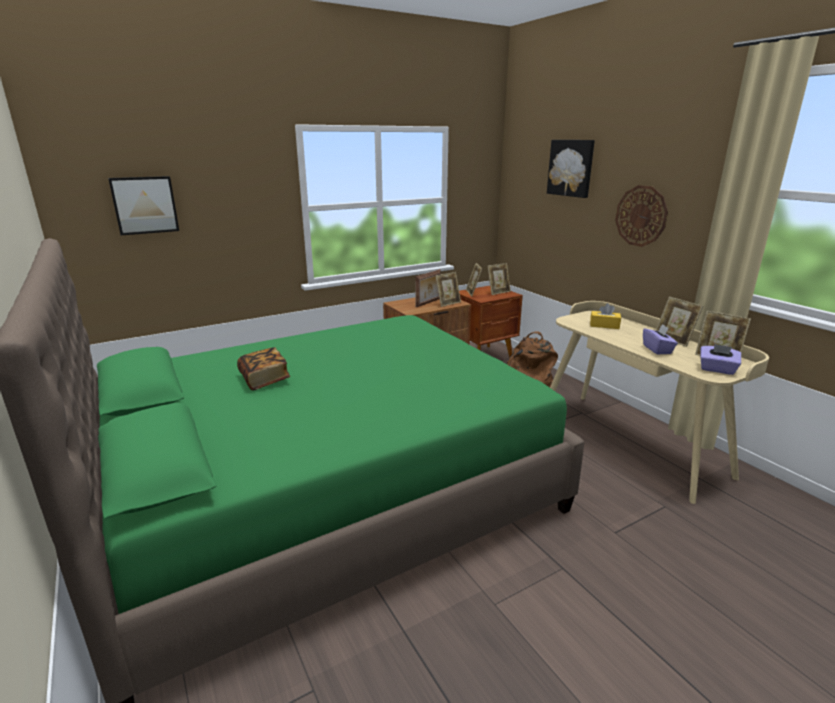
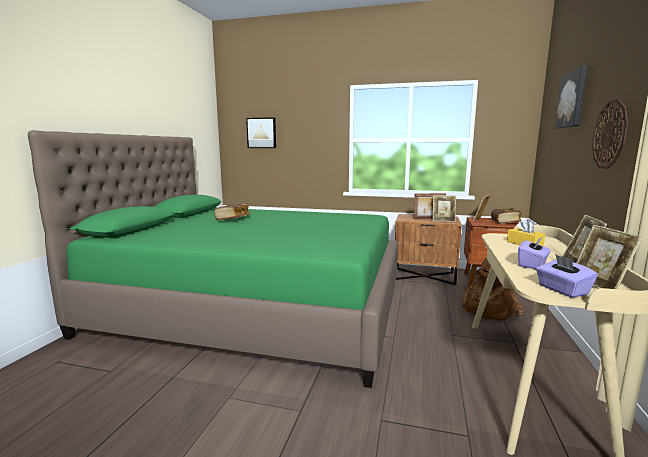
camera: 45 degrees right, 10 degrees down
(498, 292) = (505, 222): picture frame -> book

